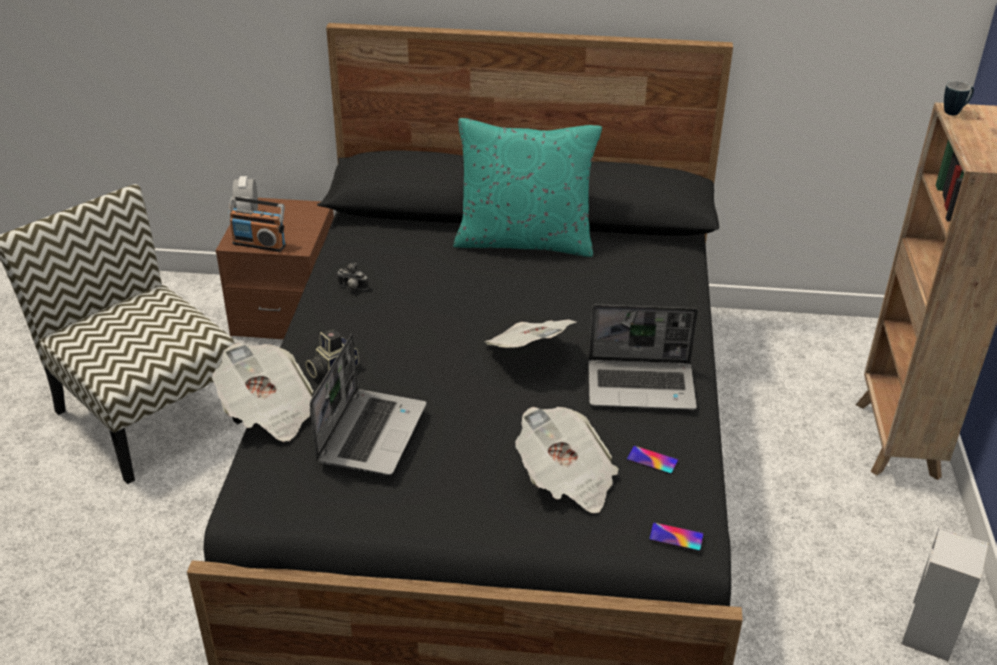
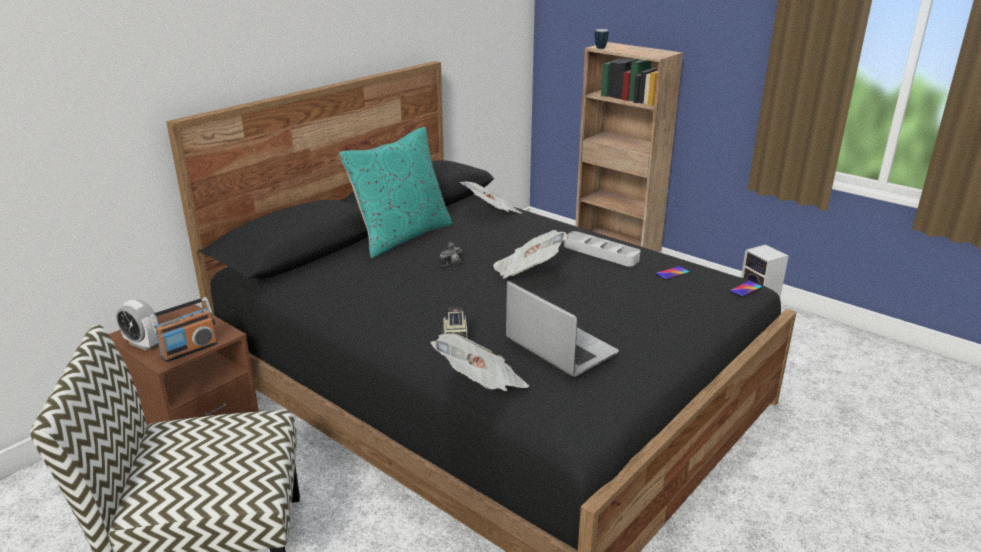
camera: 55 degrees left, 10 degrees down
(352, 288) = (362, 308): camera -> camera (452, 264)
(566, 479) = (668, 301): newspaper -> newspaper (491, 212)
(642, 386) = (601, 253): laptop -> grey tray

